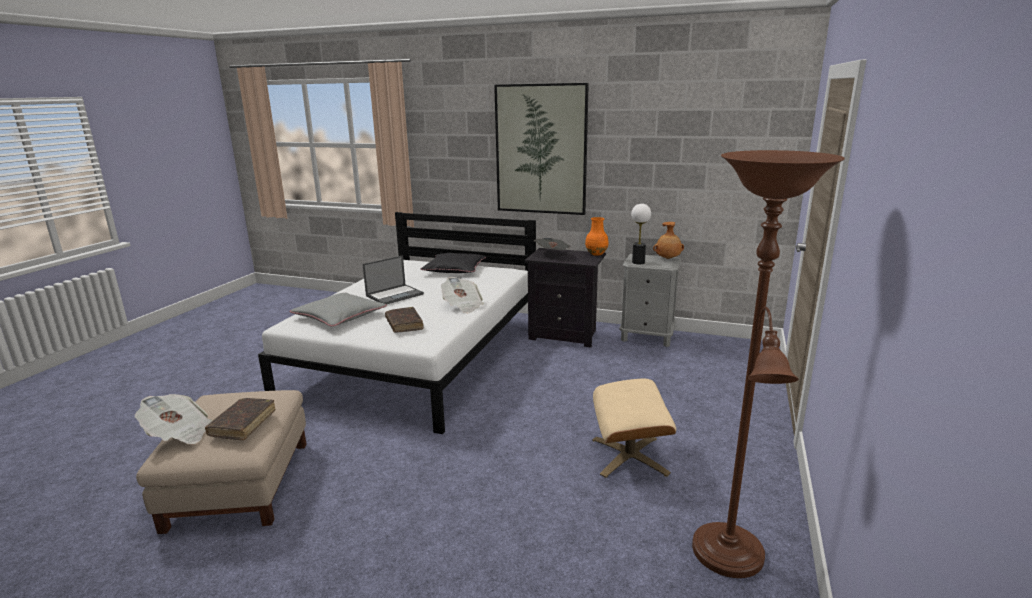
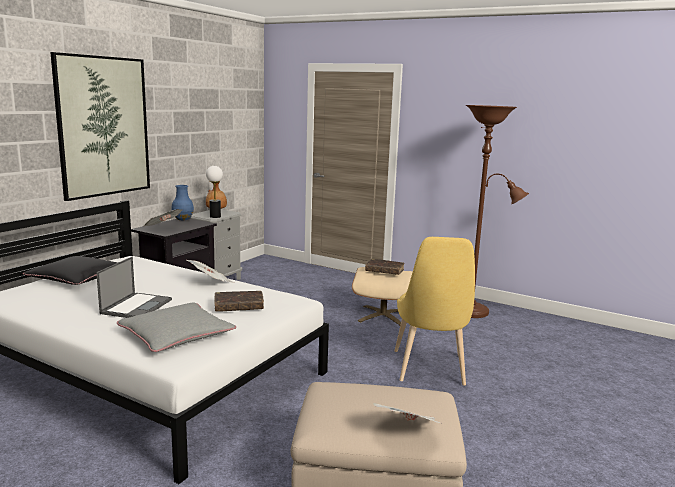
camera: 80 degrees left, 5 degrees down
(243, 424) = (396, 395): brown book -> brown book (384, 271)
(395, 295) = (137, 306): laptop -> laptop turned 45 degrees clockwise
(465, 508) = (430, 371): none -> yellow chair
(596, 253) = (183, 219): orange vase -> blue vase

